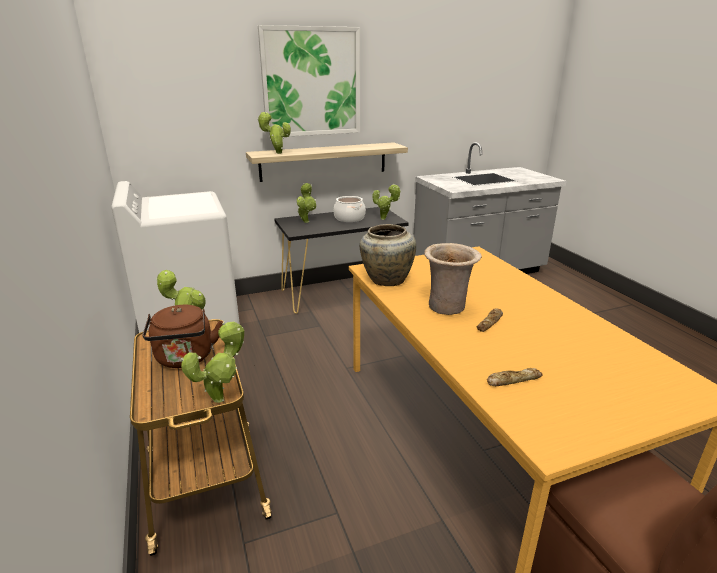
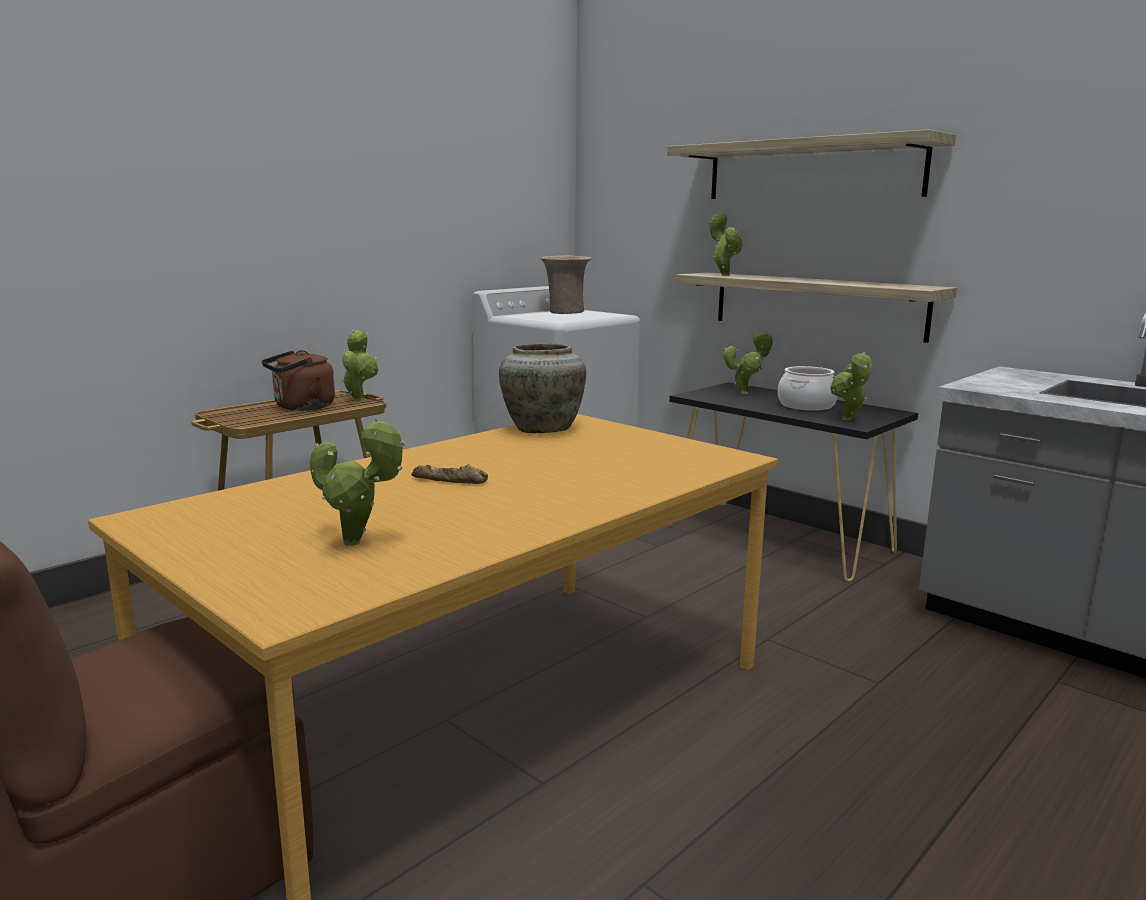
camera: 65 degrees right, 10 degrees down
(222, 397) = (236, 423): potted plant -> potted plant (358, 543)
(311, 82) = (811, 170): picture -> shelf
(448, 307) = (482, 459): beige vase -> beige vase (566, 313)
(513, 380) = (286, 498): bread -> none

